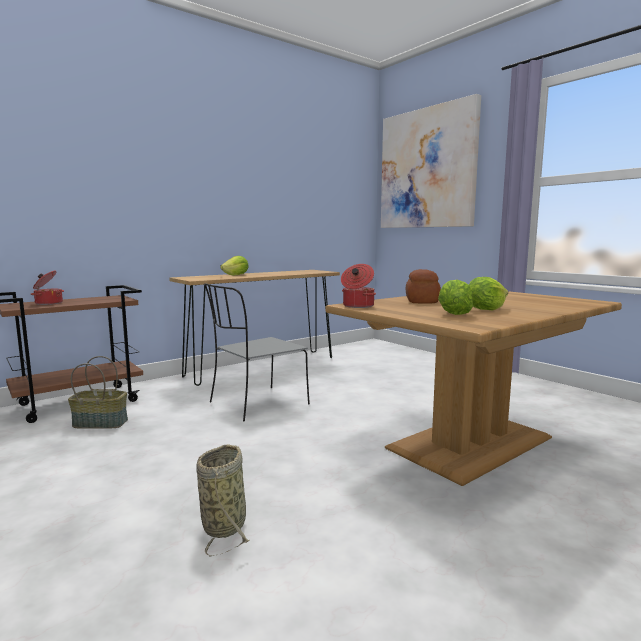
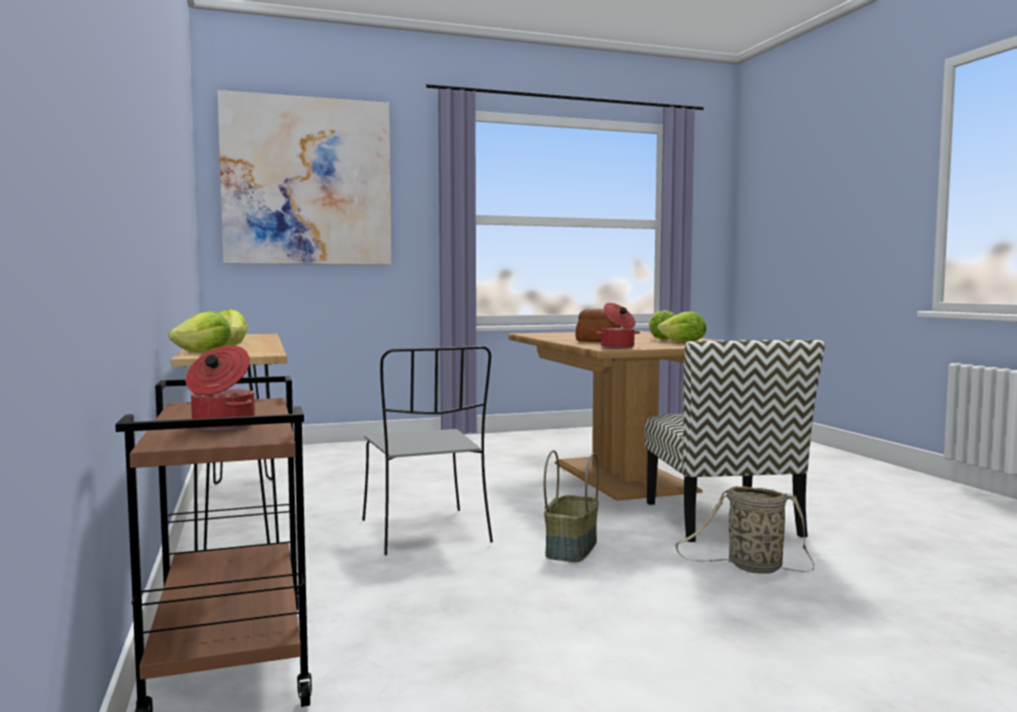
camera: 70 degrees left, 5 degrees down
(101, 423) = (390, 634): basket -> basket (570, 548)
(202, 276) = (204, 352): none -> lettuce
(368, 503) = (723, 519): none -> chair

